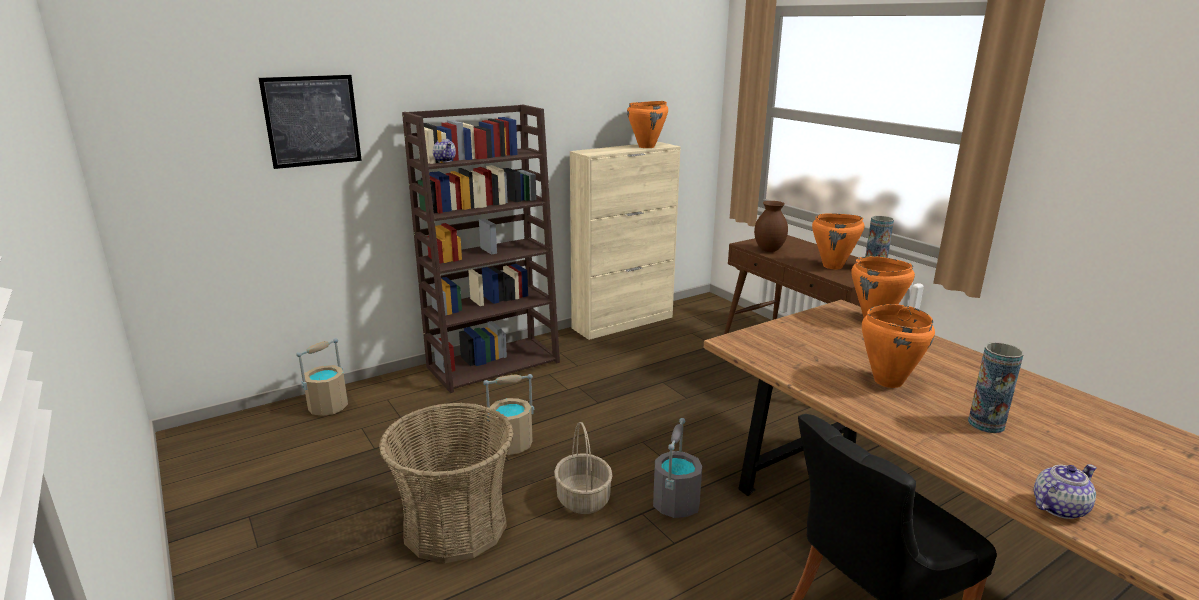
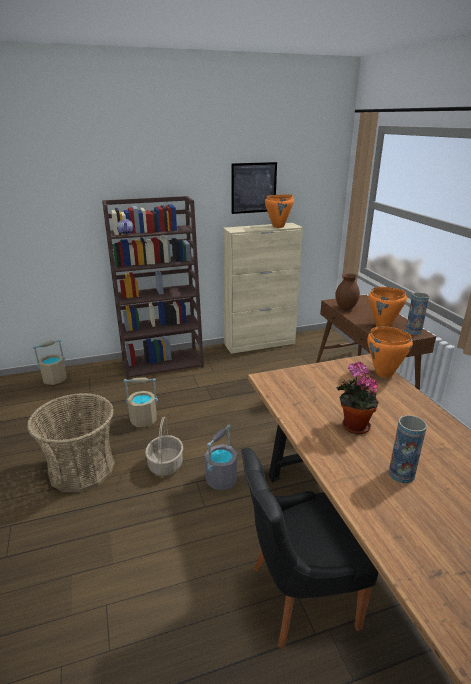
camera: 15 degrees right, 5 degrees up
(312, 121) = (45, 205): picture -> picture (253, 188)
(887, 381) = (353, 426): orange cooking pot -> potted plant
(1058, 508) = (402, 556): teapot -> none

